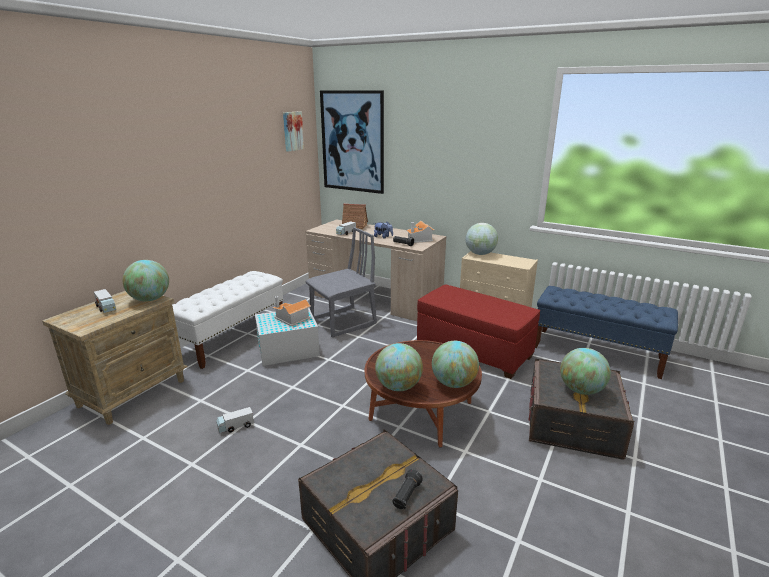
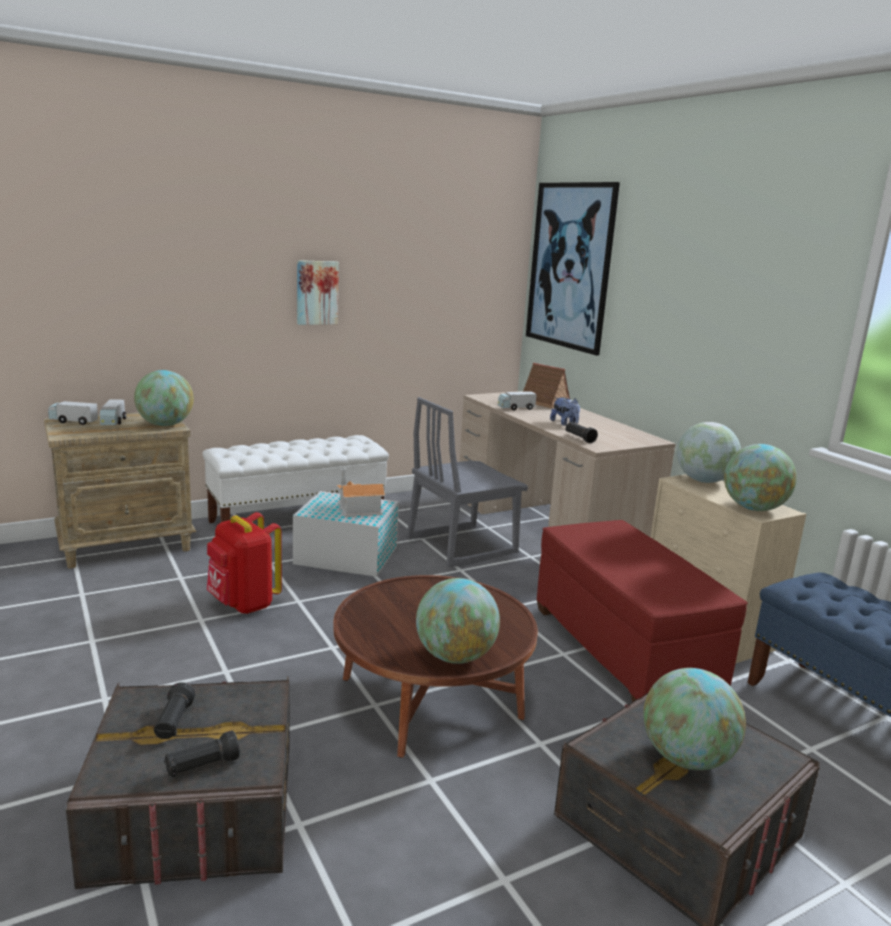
camera: 30 degrees right, 5 degrees down
(235, 426) = (181, 620): toy truck -> toy truck (73, 421)
(262, 401) = (243, 604): none -> red backpack
(292, 131) = (479, 240): picture -> picture (316, 292)
(343, 322) = (461, 545): grey chair -> grey chair turned 150 degrees clockwise
(361, 482) = (174, 722): none -> black flashlight
(398, 387) = (366, 629): globe -> globe (753, 508)
(420, 239) = (620, 438): toy house -> none

